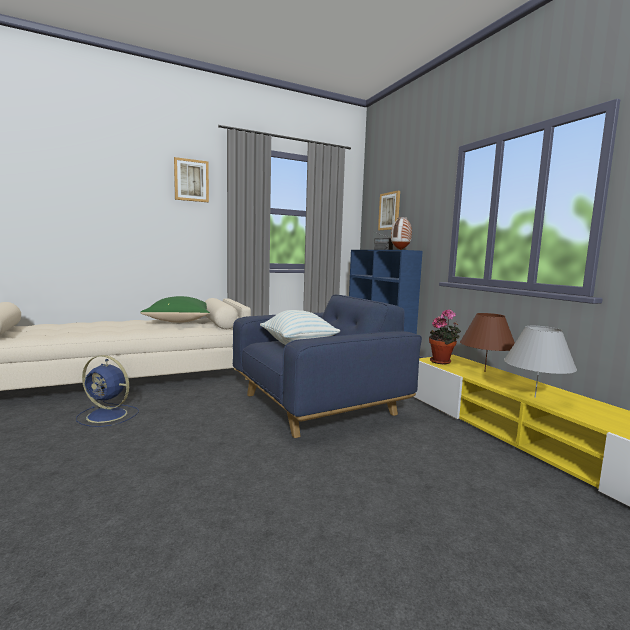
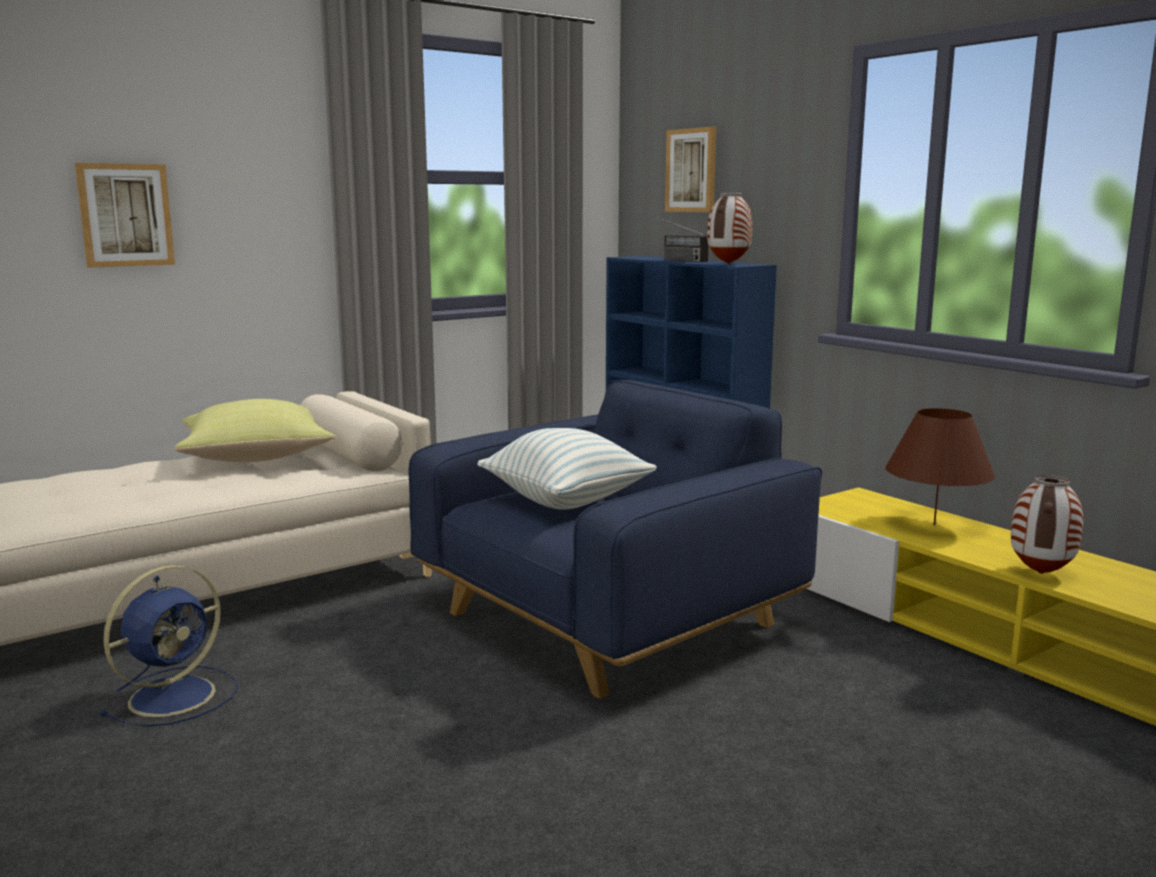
camera: 10 degrees left, 5 degrees up
(108, 415) = (176, 695): blue fan -> blue fan turned 60 degrees counterclockwise
(181, 321) = (258, 457): green pillow -> yellow pillow
(191, 180) = (240, 116): picture -> picture (125, 215)
(442, 362) = (846, 508): potted plant -> none
(535, 397) = (1042, 574): grey table lamp -> vase

